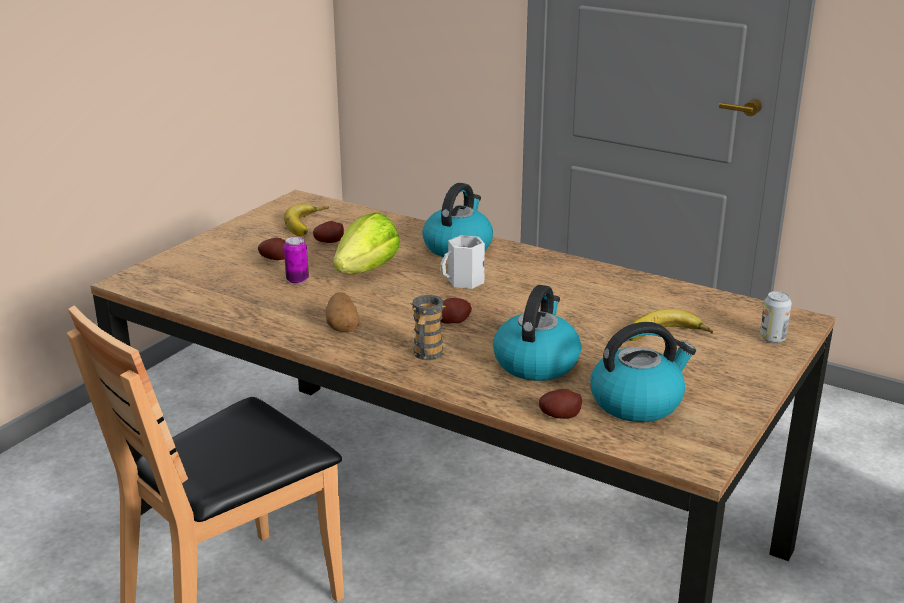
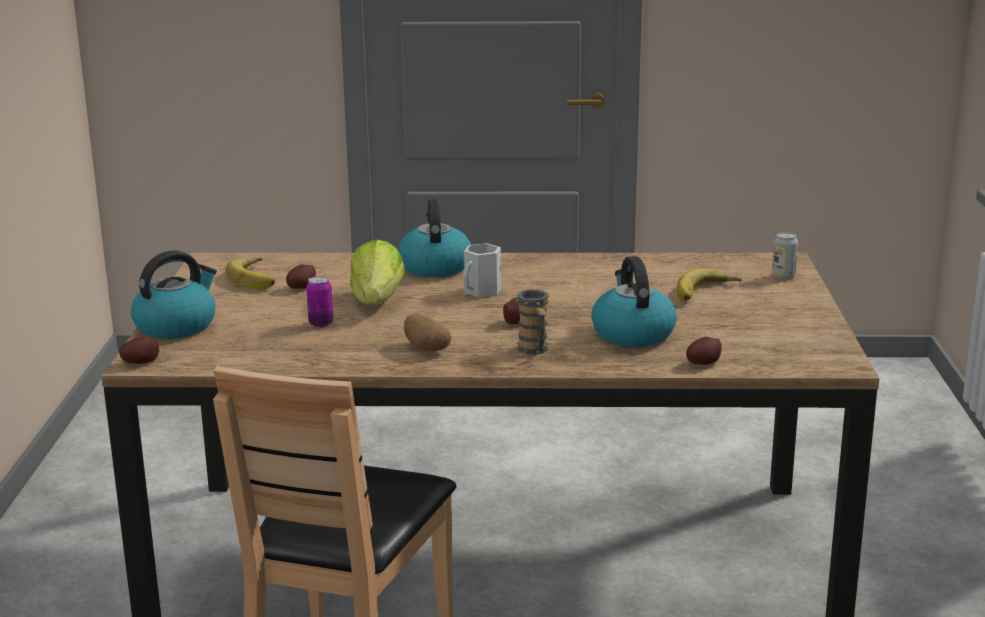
camera: 30 degrees left, 5 degrees down
(275, 258) = (268, 312): potato -> potato (140, 362)
(637, 402) = (747, 340): kettle -> kettle (176, 326)

